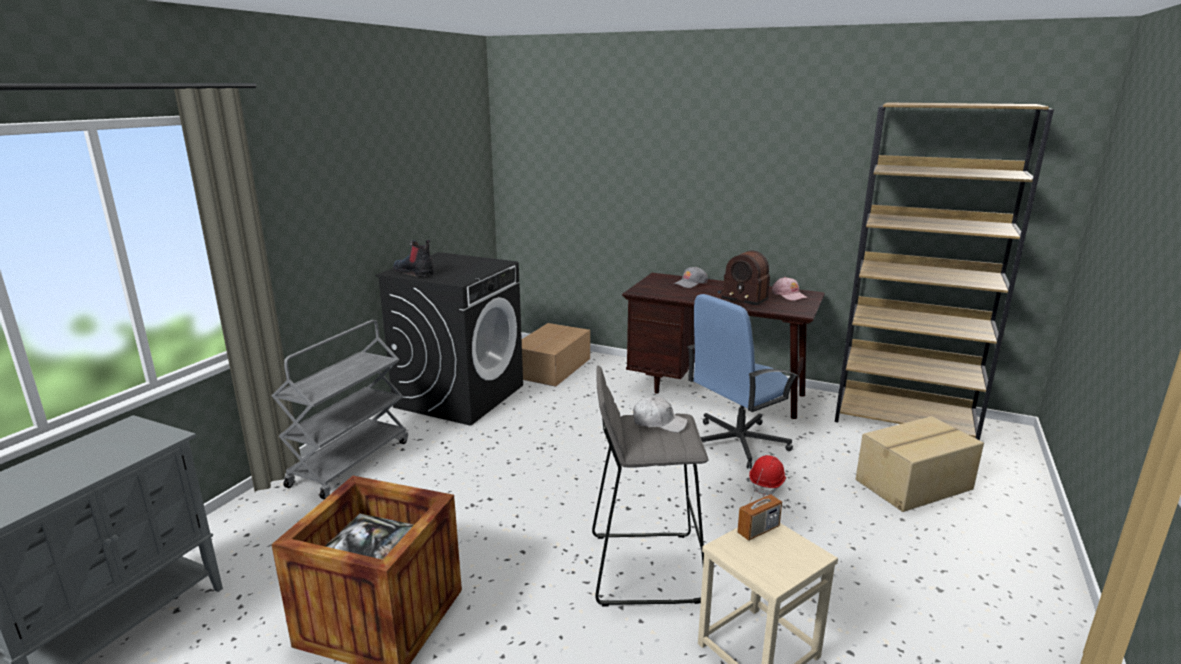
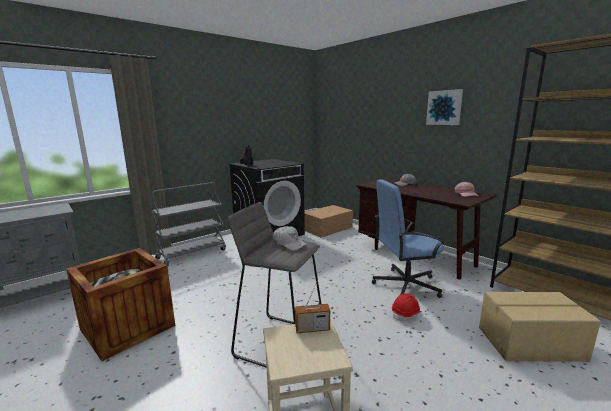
camera: 25 degrees right, 5 degrees down
(742, 296) = (431, 191): radio -> none
(744, 164) = (444, 107): none -> picture

